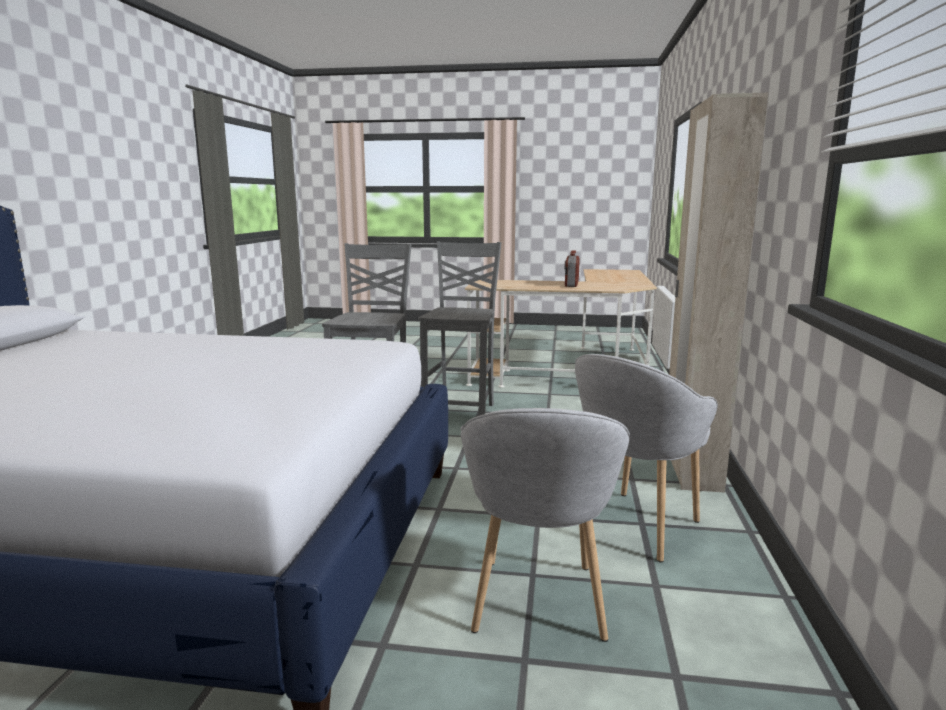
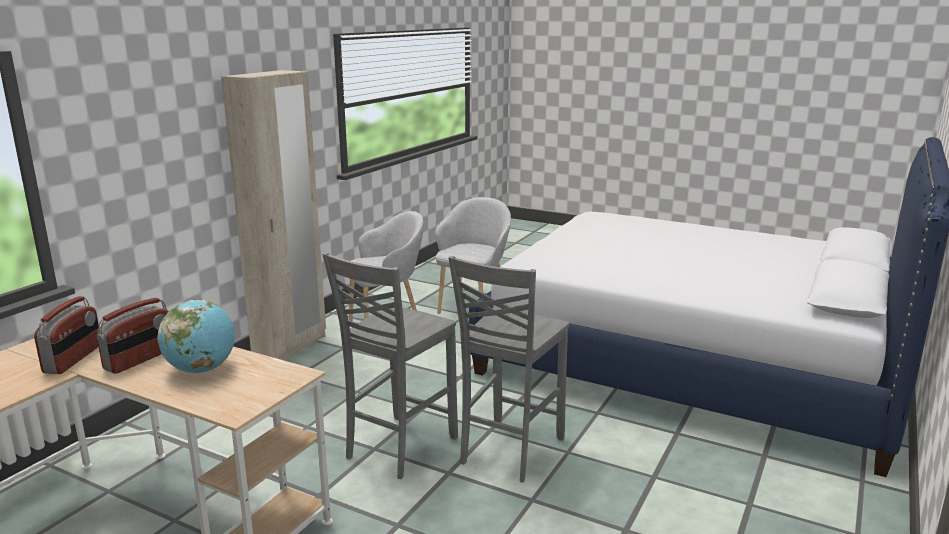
camera: 160 degrees left, 5 degrees up
(530, 284) = (202, 369): none -> globe
(604, 282) = (74, 359): none -> radio

